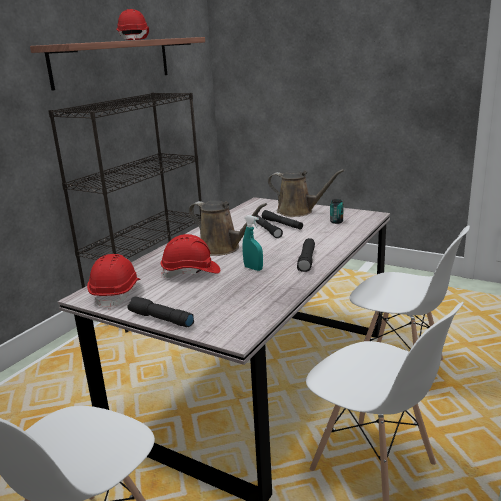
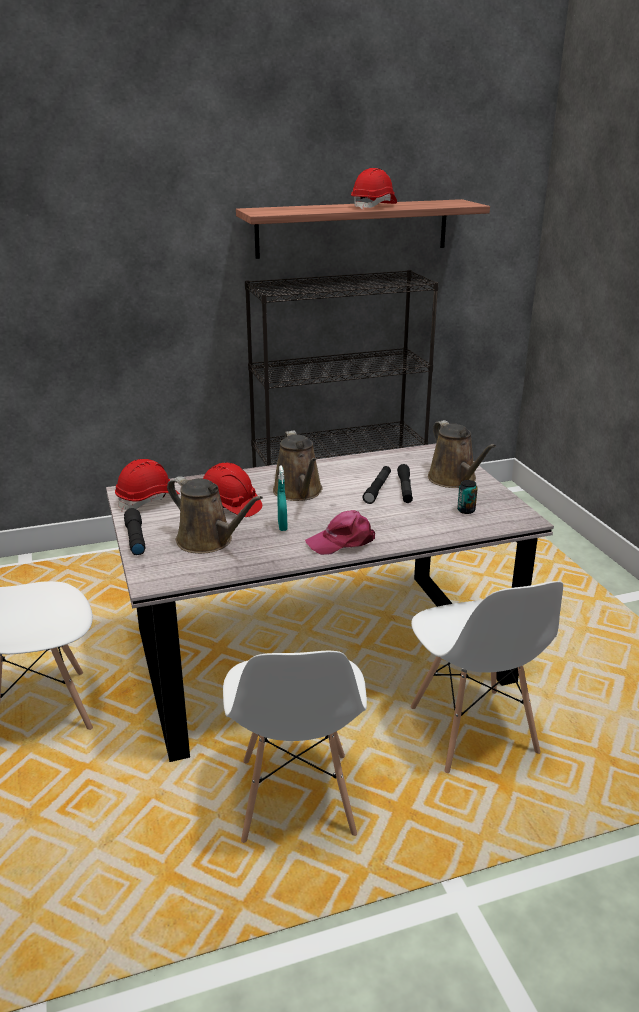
camera: 40 degrees right, 5 degrees up
(223, 296) = (208, 541): none -> brown watering can
(307, 260) = (342, 541): black flashlight -> pink cap

